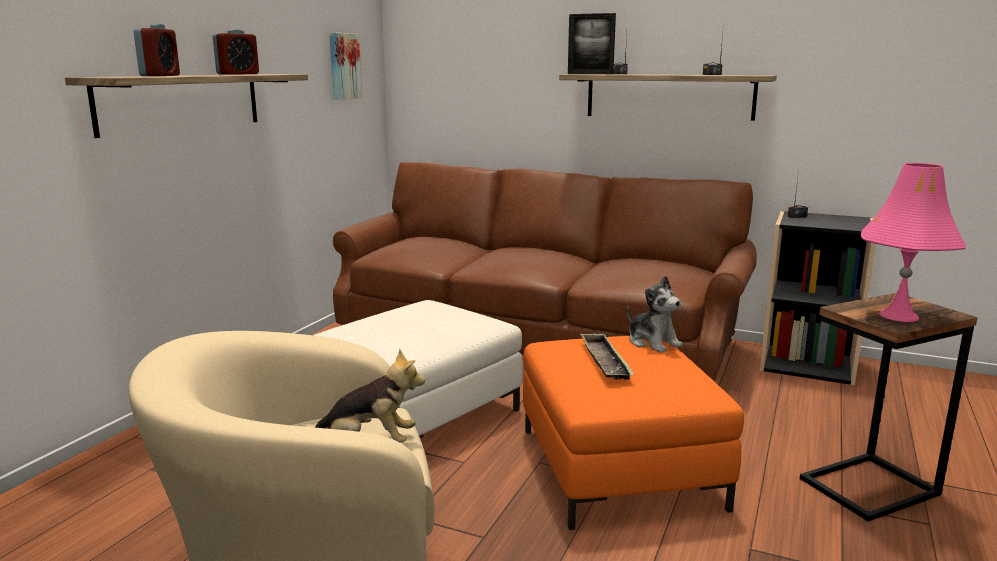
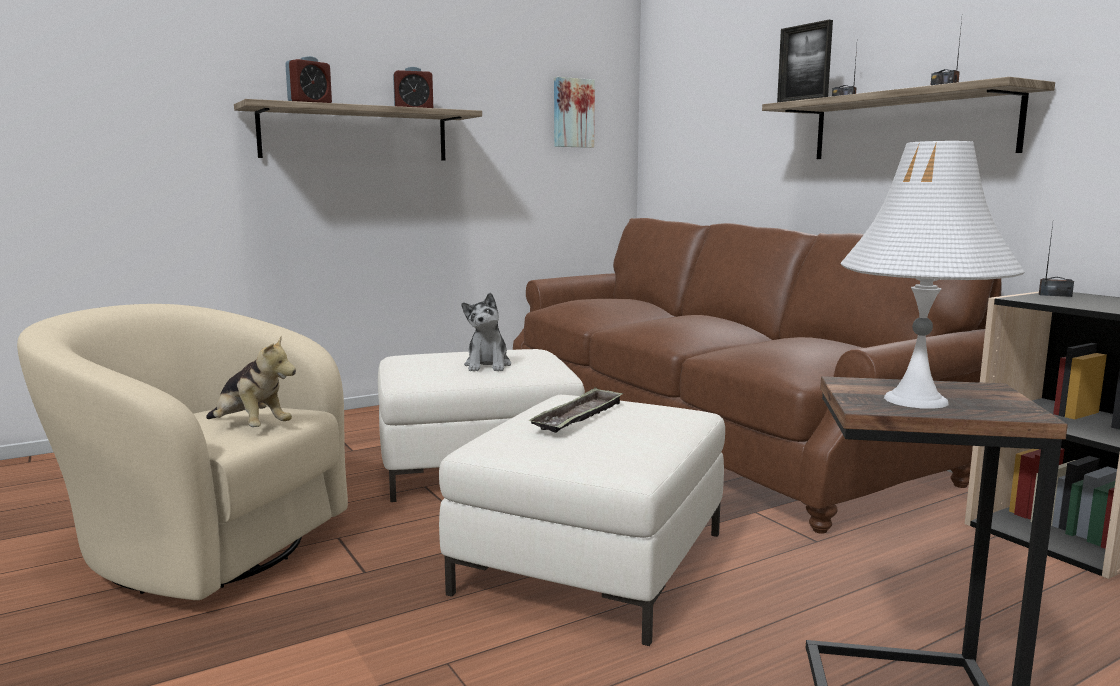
camera: 35 degrees right, 5 degrees down
(618, 468) = (592, 562): orange ottoman -> white ottoman
(652, 342) = (679, 415): plush toy -> plush toy (488, 365)
(898, 315) = (915, 400): pink table lamp -> white table lamp

